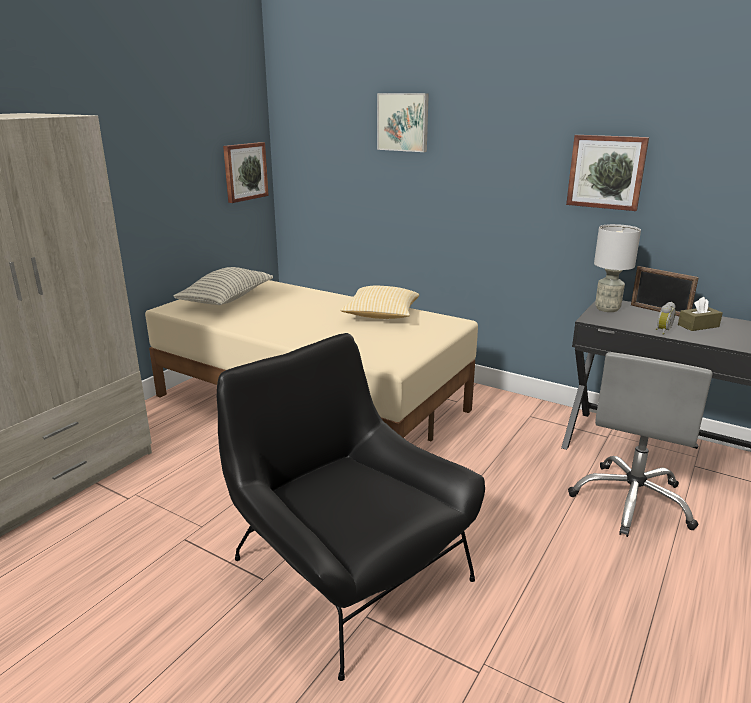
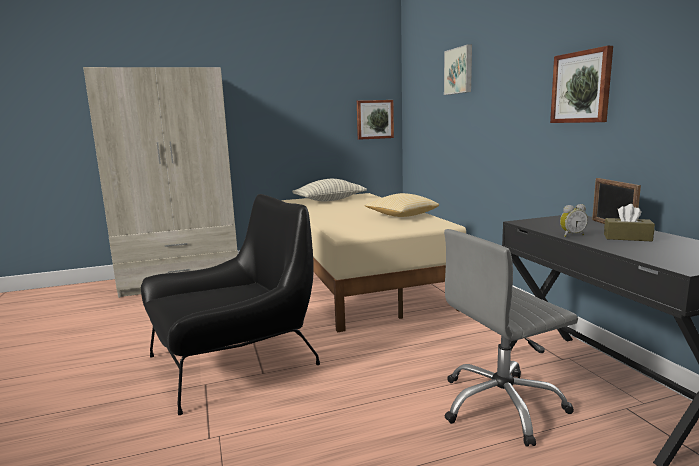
camera: 40 degrees right, 10 degrees down
(348, 570) = (234, 361): black armchair -> black armchair turned 60 degrees clockwise
(606, 309) = (557, 219): grey table lamp -> none

